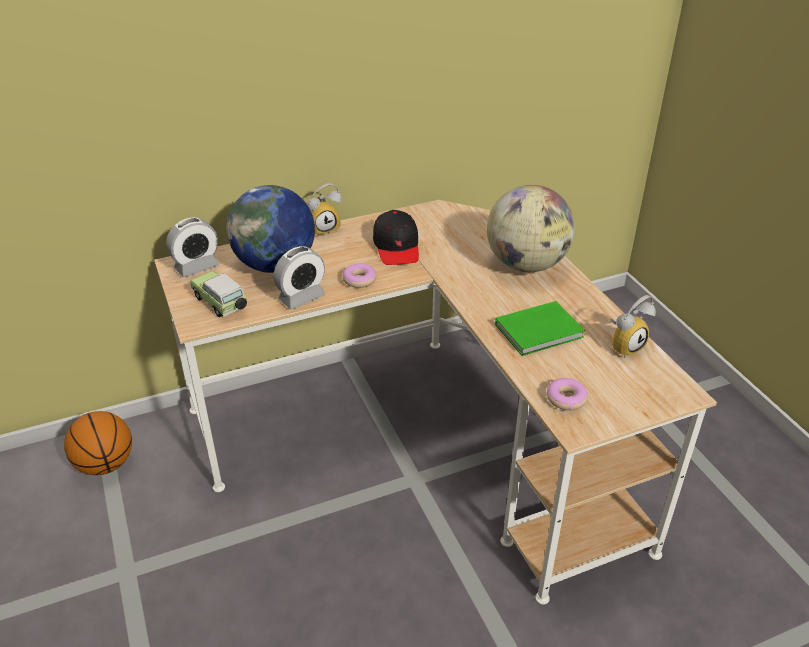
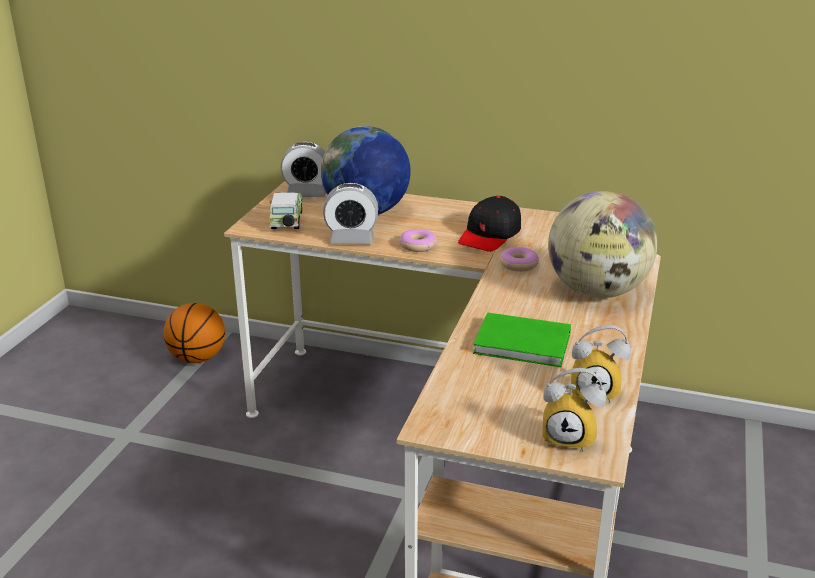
camera: 40 degrees right, 10 degrees down
(324, 228) = (447, 202): alarm clock -> alarm clock (570, 438)
(566, 399) = (461, 402): donut -> donut (519, 265)

